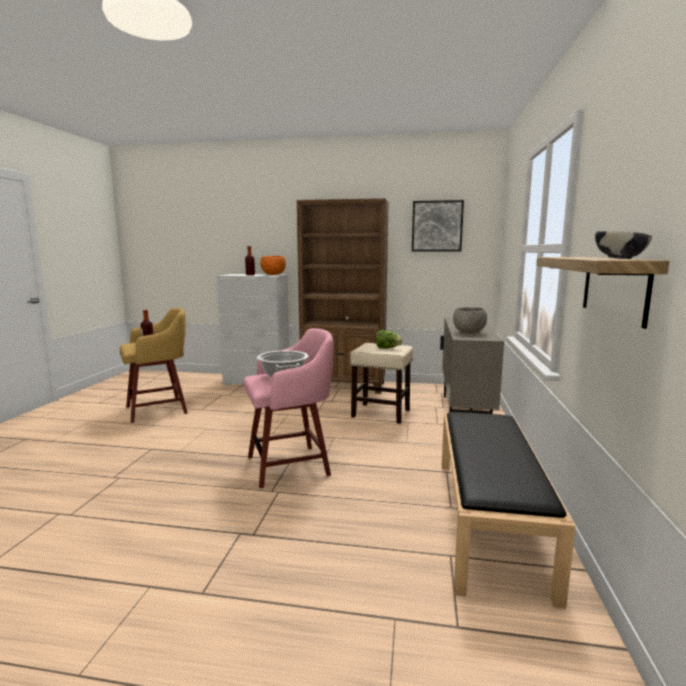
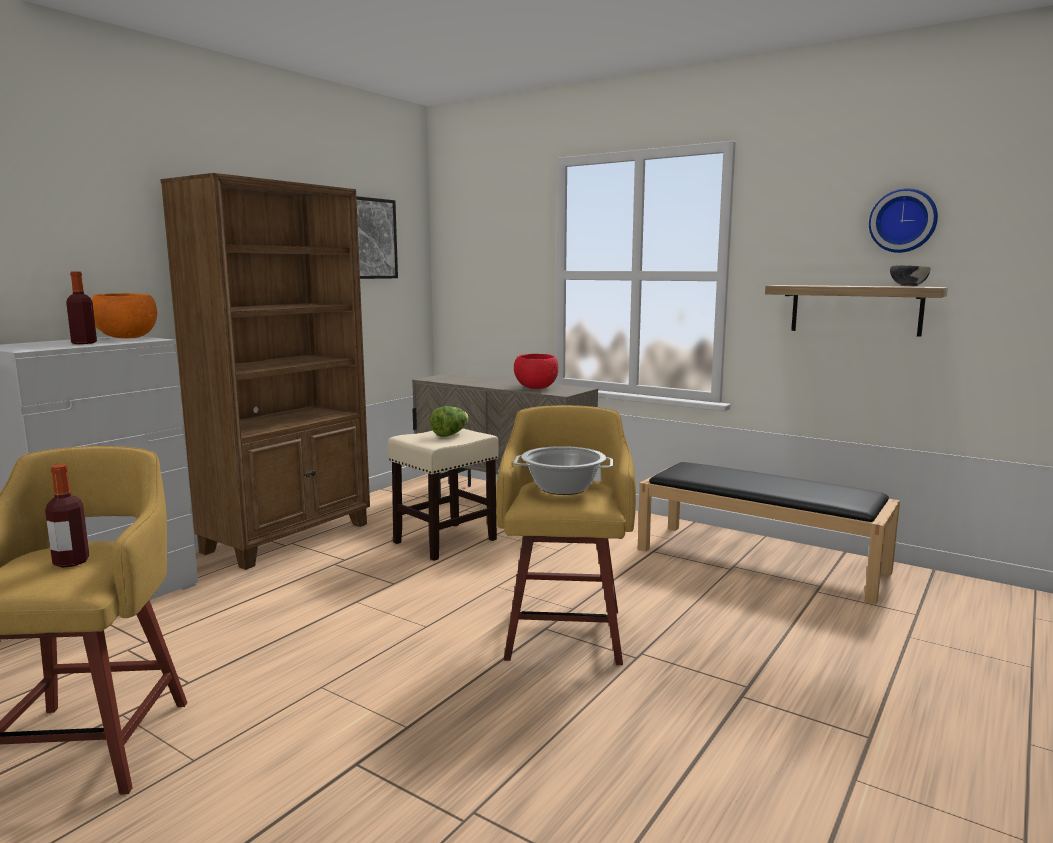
camera: 65 degrees left, 0 degrees up
(291, 465) = (565, 631): pink stool -> yellow stool
(468, 332) = (535, 388): grey bowl -> red bowl
(649, 170) = (903, 221): none -> wall clock

